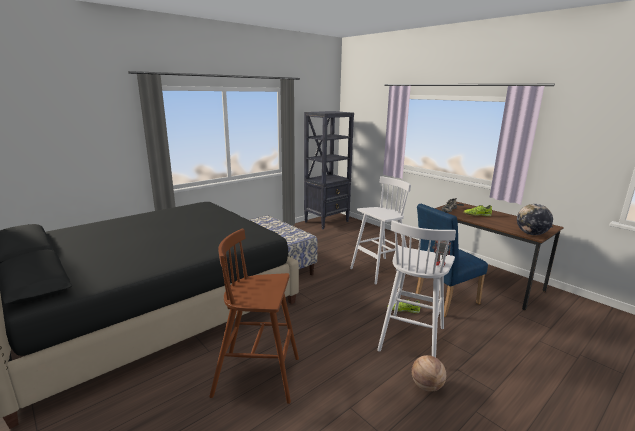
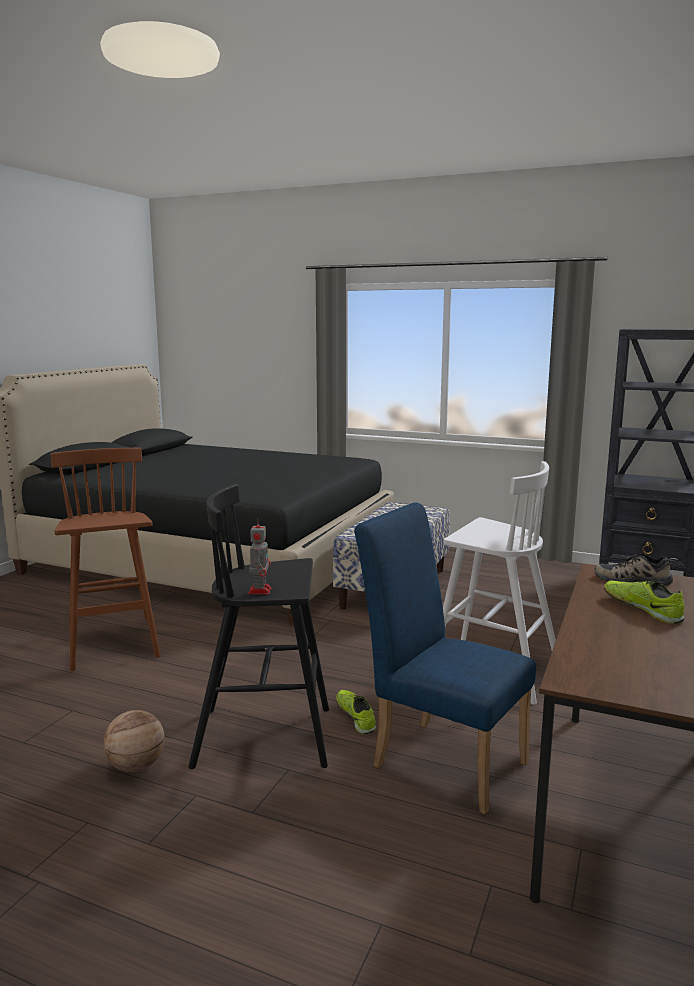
camera: 65 degrees right, 5 degrees down
(412, 338) = (267, 737): white stool -> black stool
(531, 234) = (585, 674): globe -> none

